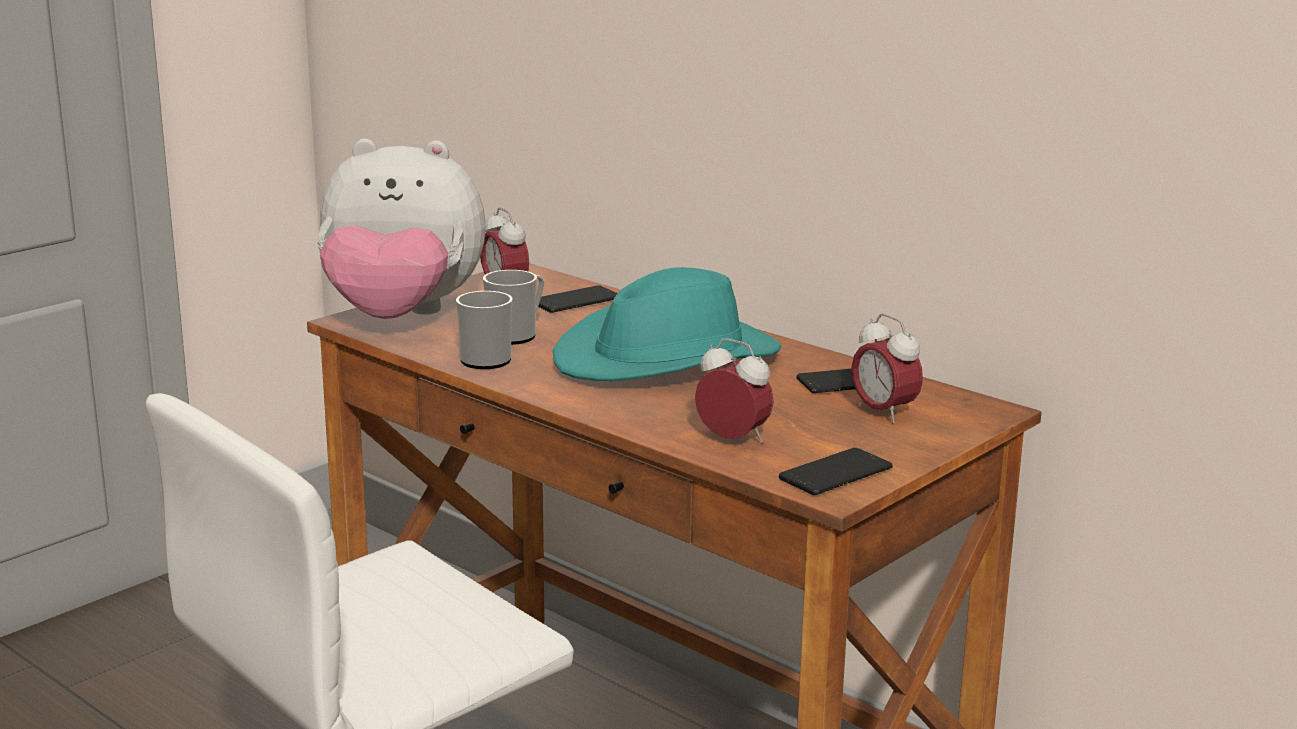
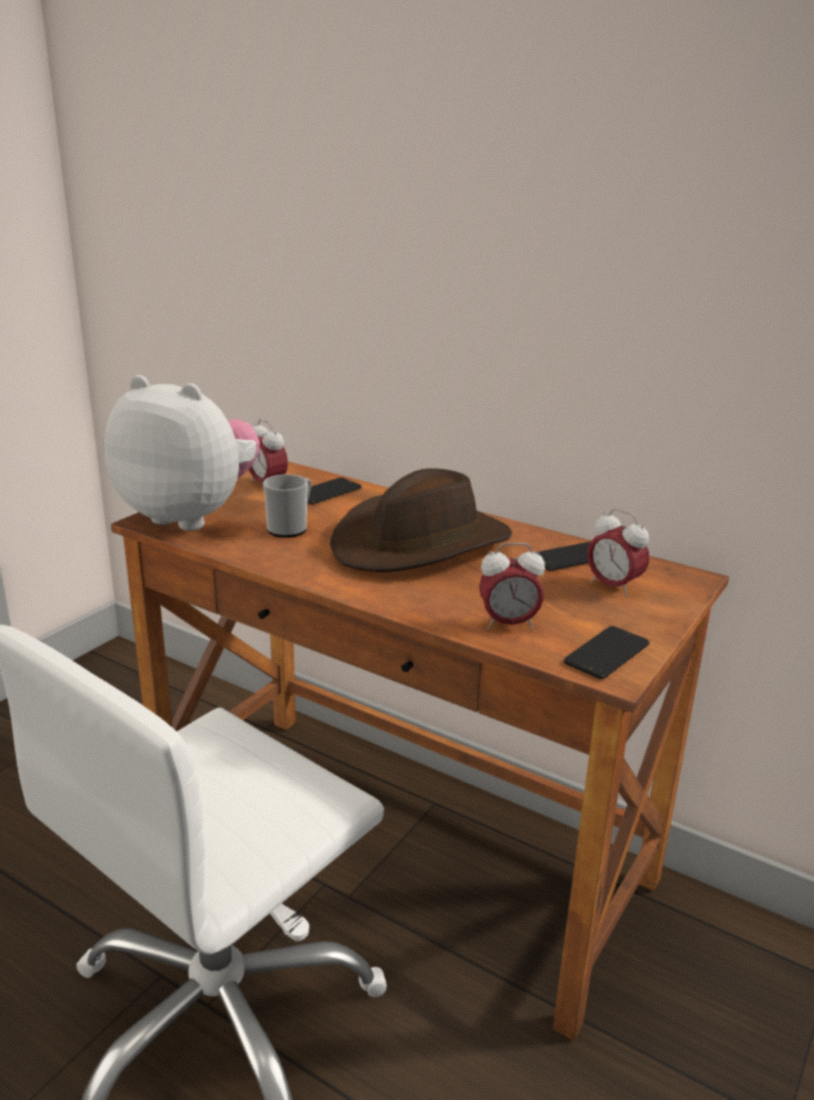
camera: 10 degrees left, 5 degrees up
(401, 318) = (190, 516): plush toy -> plush toy turned 150 degrees counterclockwise
(481, 359) = (270, 553): mug -> none
(668, 358) = (421, 543): turquoise hat -> brown hat
(733, 440) = (508, 624): alarm clock -> alarm clock turned 150 degrees clockwise

